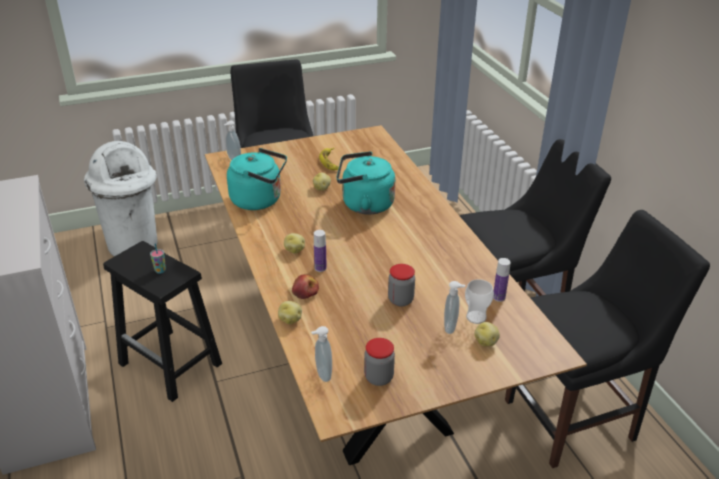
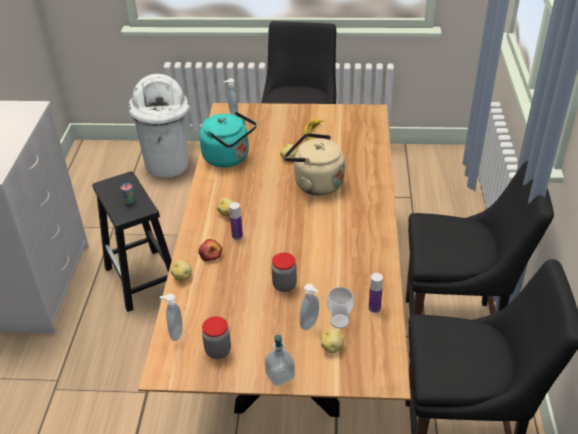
camera: 25 degrees right, 5 degrees up
(364, 204) = (315, 183): turquoise kettle -> beige kettle
(456, 381) = (280, 375): none -> soap dispenser

